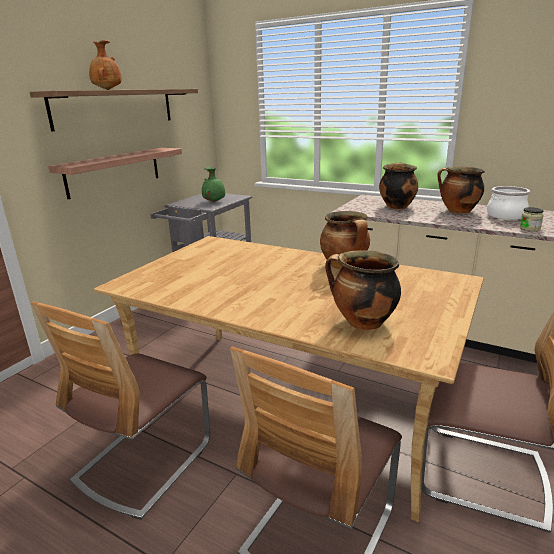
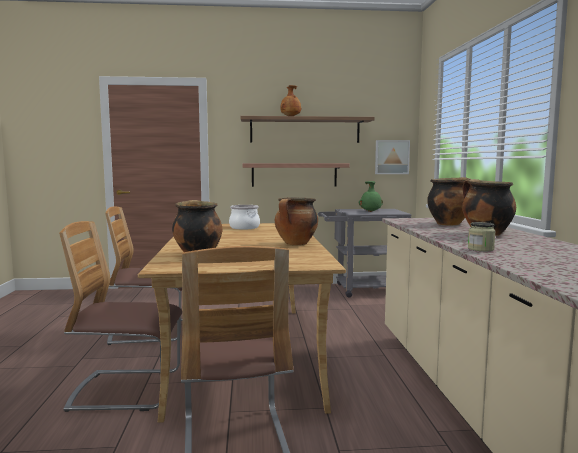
camera: 55 degrees right, 15 degrees down
(197, 134) = (391, 157): none -> picture
(505, 215) = (517, 243): cooking pot -> cooking pot (244, 227)

